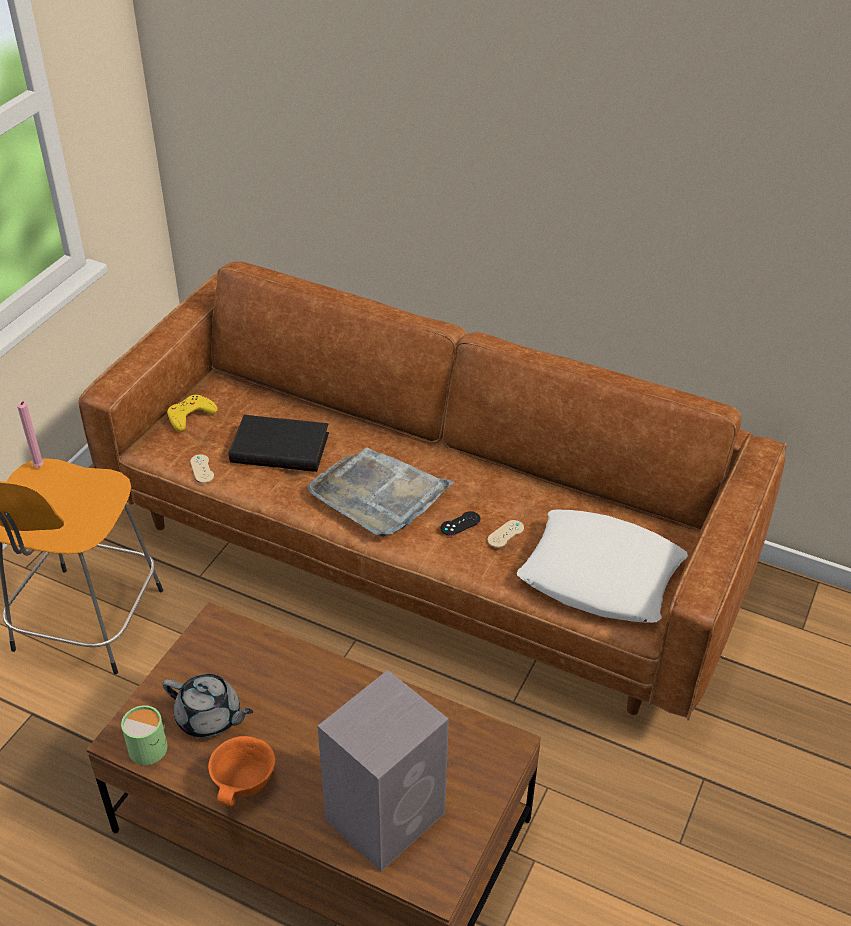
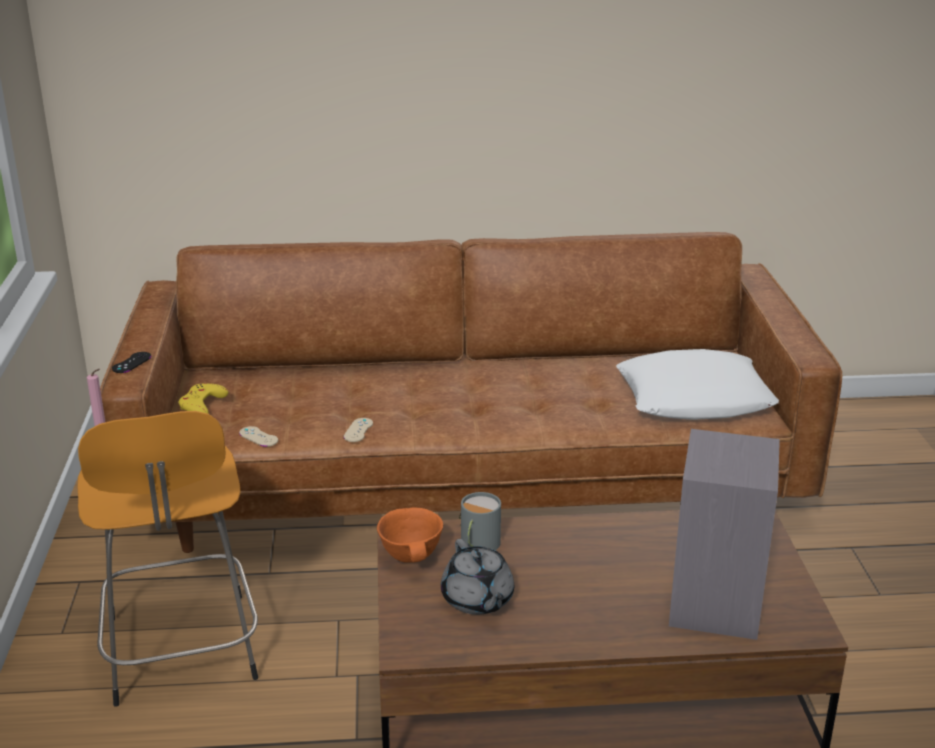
camera: 30 degrees left, 15 degrees down
(150, 745) = (442, 641): green mug -> none
(210, 718) = (477, 600): grey teapot -> grey teapot turned 75 degrees clockwise
(245, 785) = (568, 632): orange bowl -> orange bowl (412, 557)
(260, 661) = (477, 544): none -> grey mug
(281, 446) = (321, 400): black book -> none
(379, 495) = (452, 404): grey tray -> none
(460, 523) = (545, 401): black game controller -> black game controller (131, 363)
(505, 534) = (590, 396): beige game controller -> beige game controller (358, 430)

